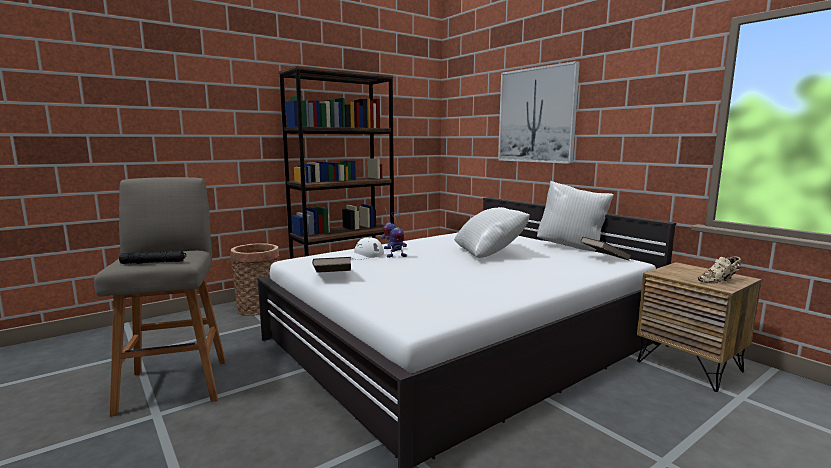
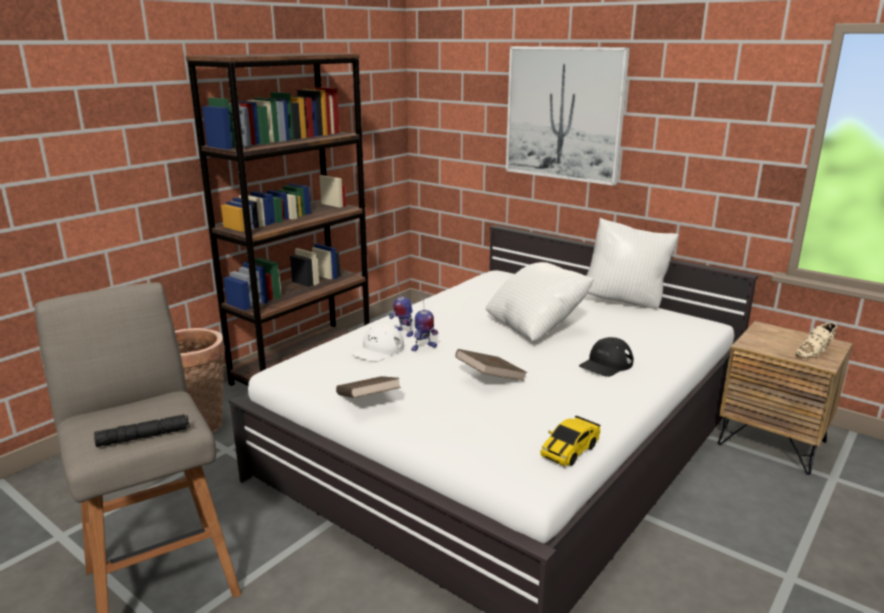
camera: 15 degrees left, 10 degrees up
(457, 312) = (570, 450): none -> toy car
(527, 274) = (606, 364): none -> black cap
(604, 258) = (675, 322): brown book -> brown book (490, 379)

